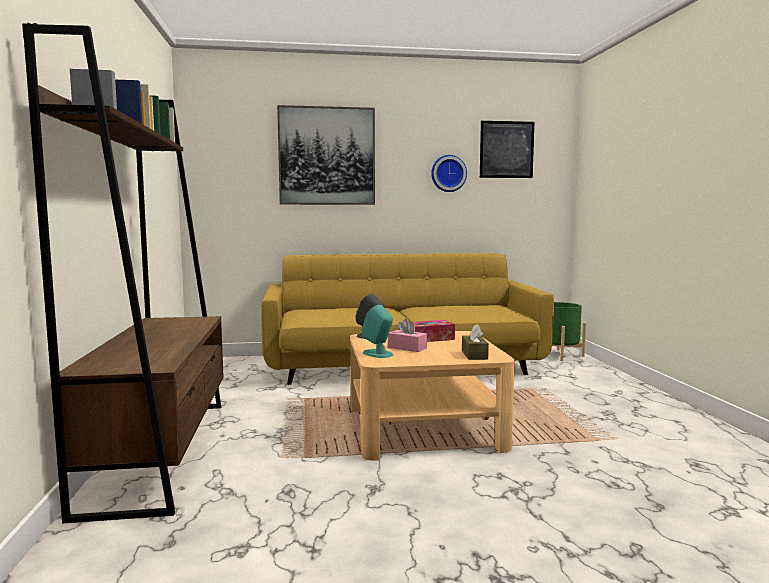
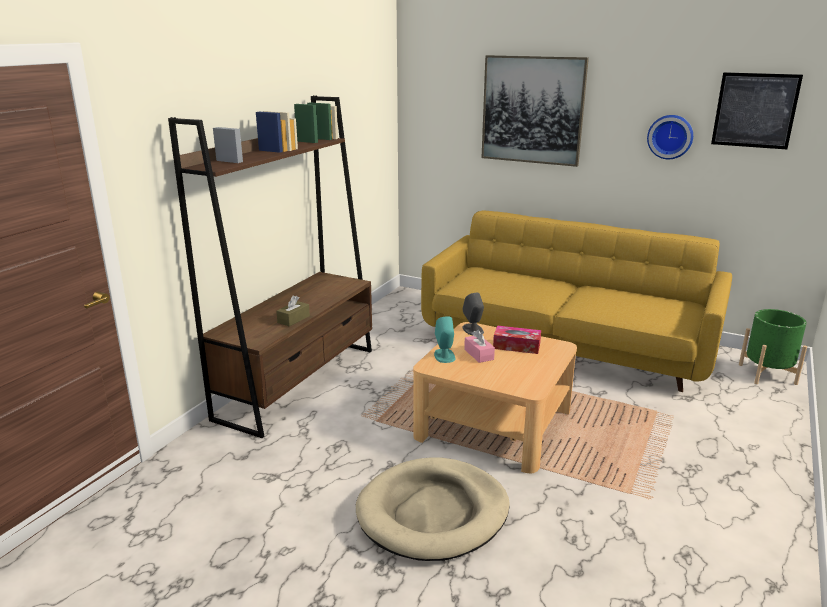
camera: 35 degrees right, 15 degrees up
(474, 355) = (518, 381): brown tissue box -> brown tissue box (293, 319)
(476, 511) = (433, 513): none -> beige dog bed

